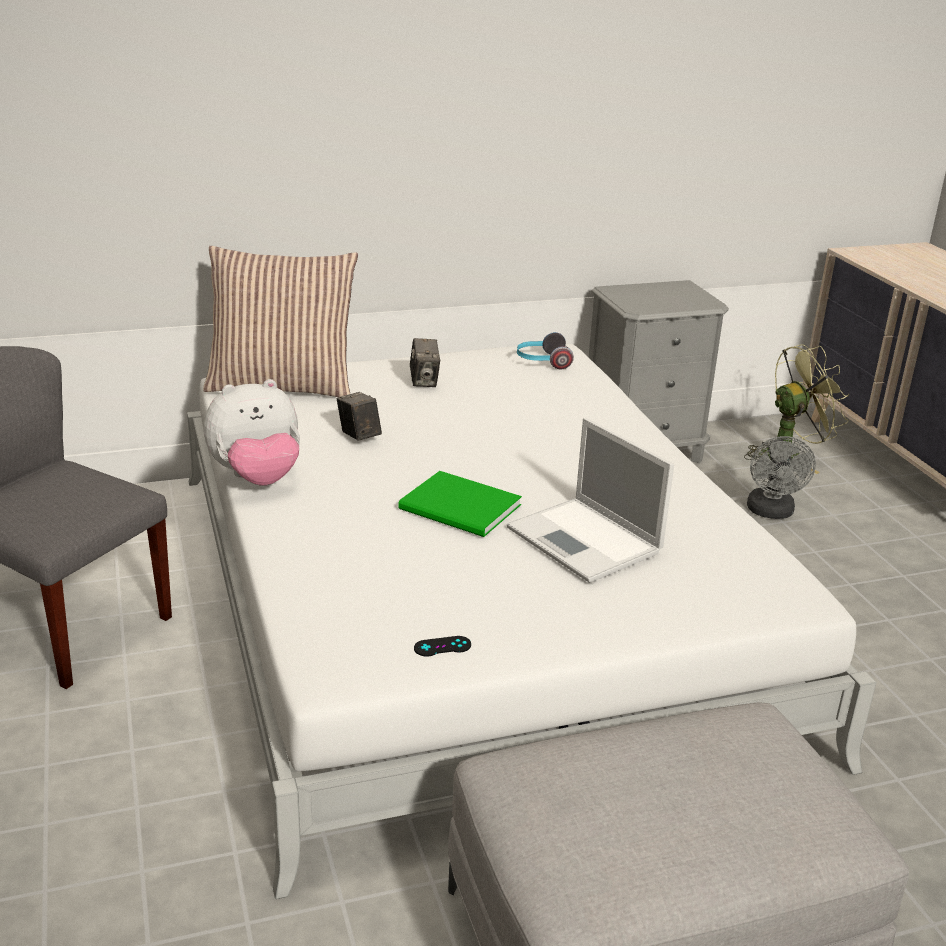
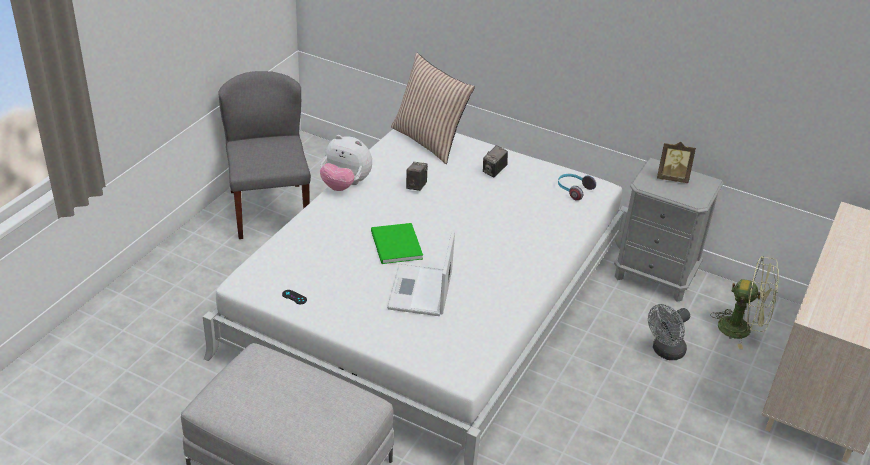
camera: 45 degrees right, 10 degrees up
(649, 294) = (672, 178): none -> picture frame

